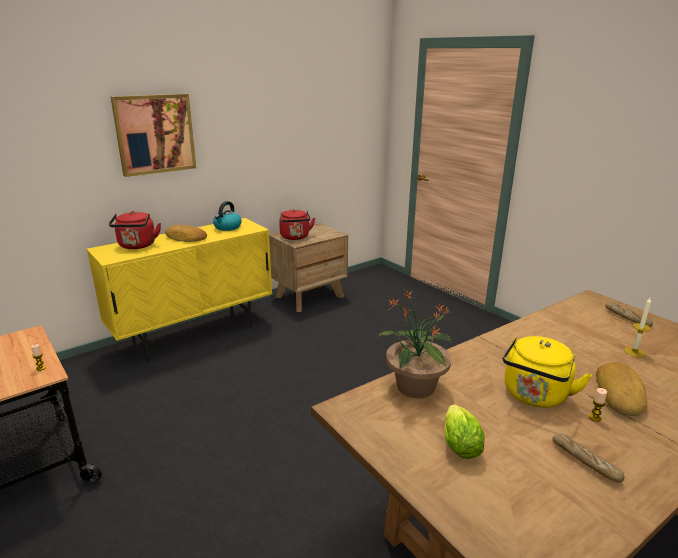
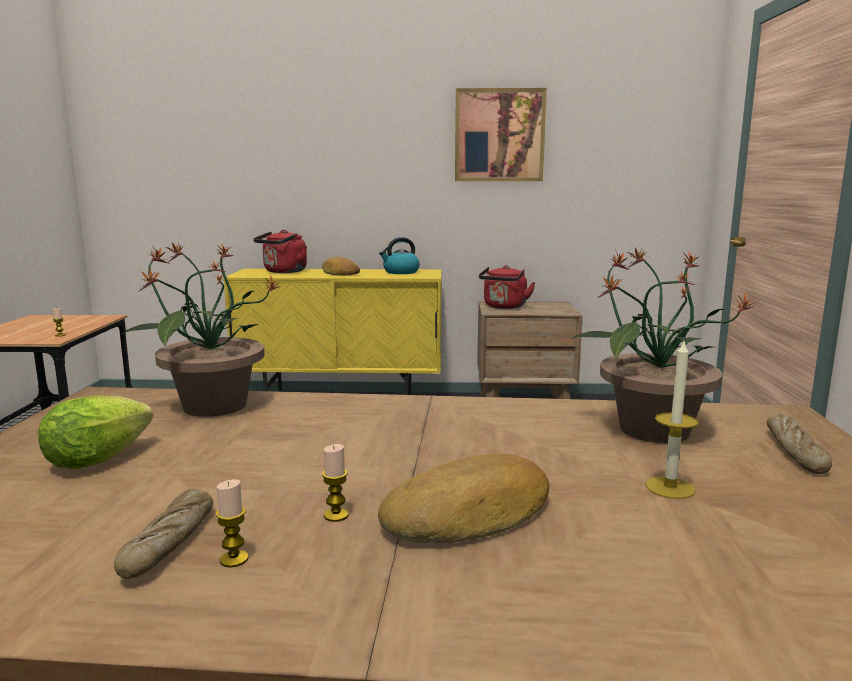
camera: 40 degrees right, 10 degrees down
(155, 134) = (336, 149): picture -> picture (499, 135)
(534, 396) = (321, 463): yellow kettle -> none
(579, 324) = (651, 429): none -> potted plant
(615, 454) = (234, 559): none -> candle

